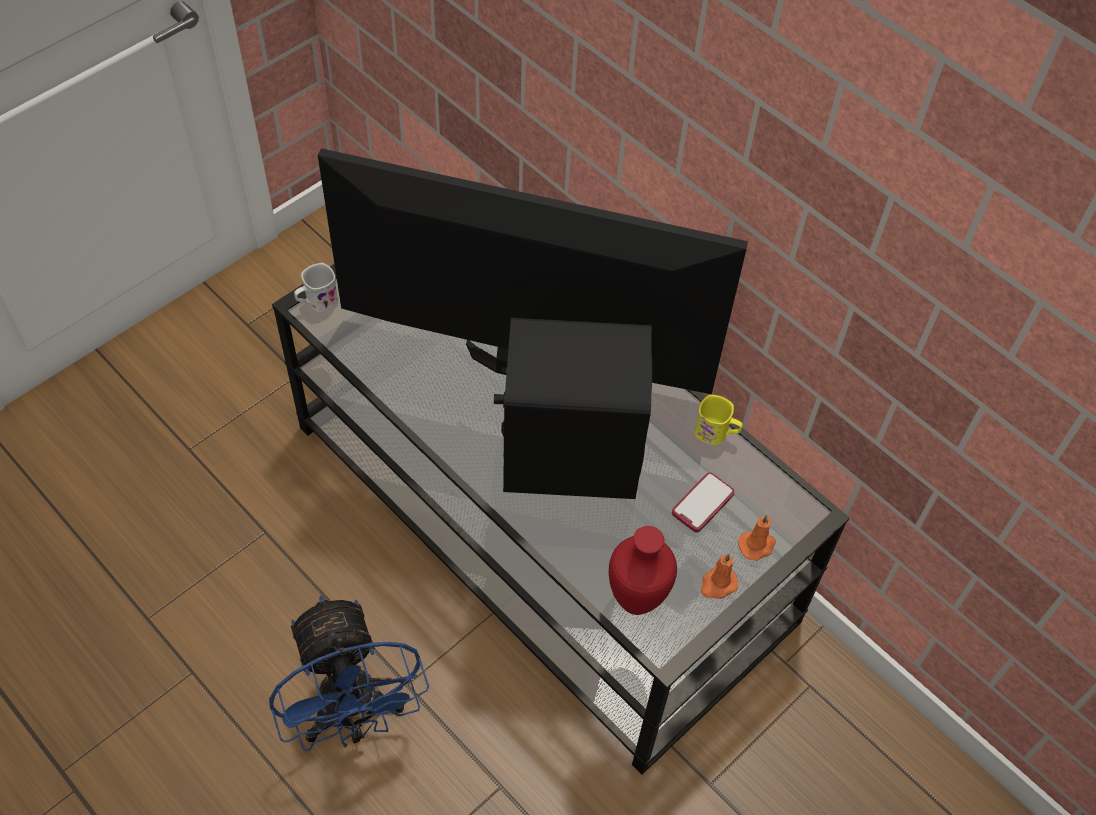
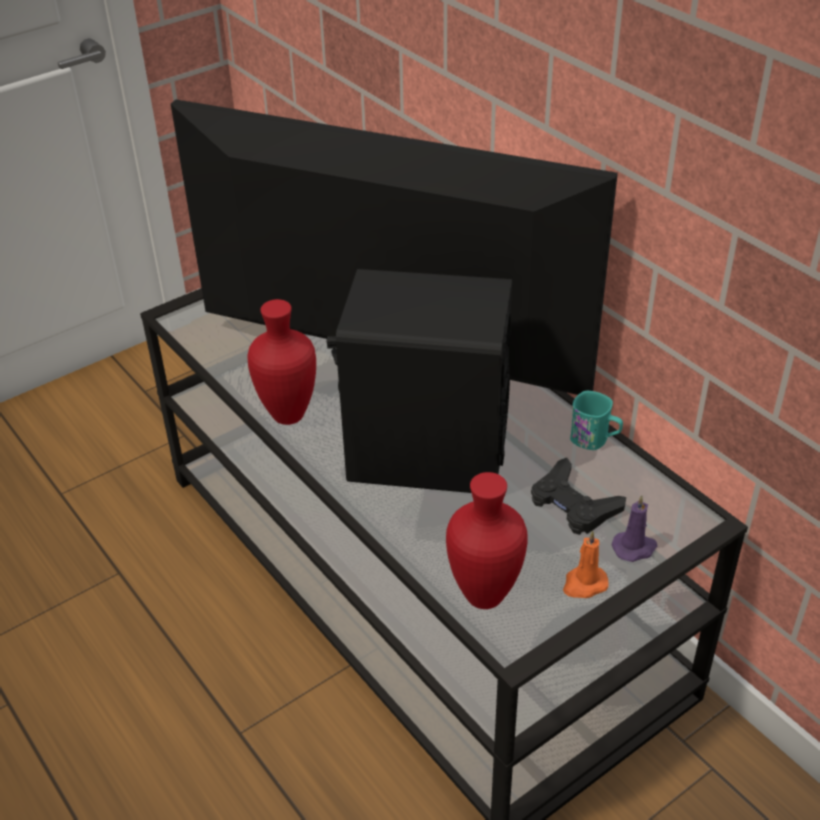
camera: 10 degrees right, 15 degrees down
(317, 302) = (185, 313): white mug -> none
(353, 716) = (173, 762): blue fan -> none
(439, 419) = (290, 415): none -> red vase
(702, 503) = (573, 504): phone -> black game controller
(716, 434) = (595, 440): yellow mug -> turquoise mug
(757, 545) = (635, 548): orange candle -> purple candle

